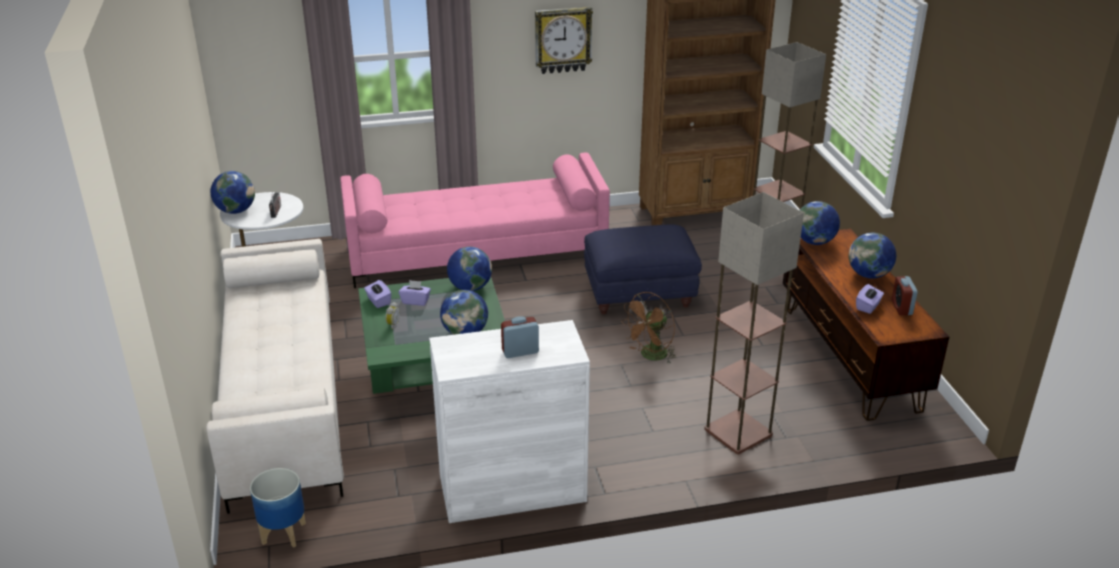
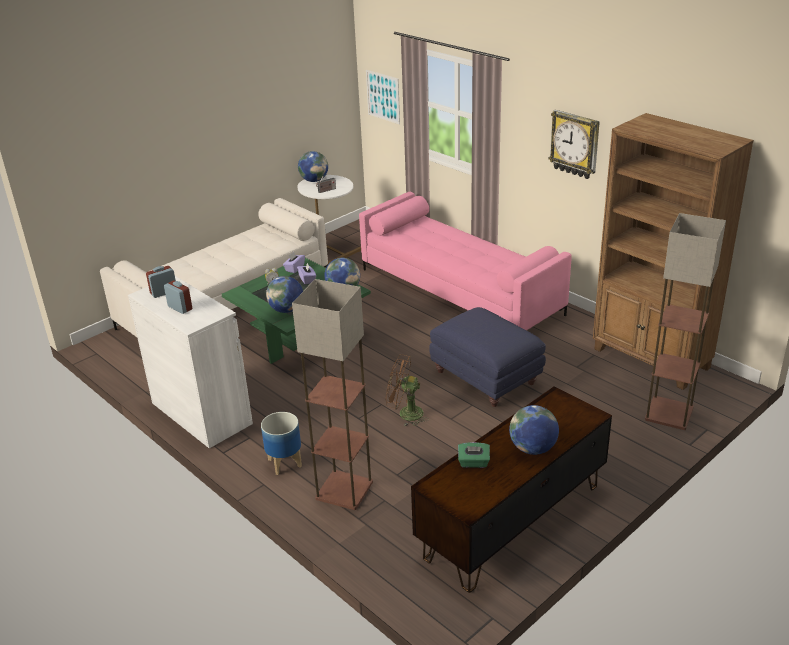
camera: 60 degrees right, 0 degrees up
(256, 75) = (383, 96): none -> picture
(283, 533) = (109, 353): planter -> planter (284, 462)
(814, 242) = (558, 402): globe -> none
(868, 306) = (473, 463): purple tissue box -> green tissue box
(901, 308) = (492, 483): alarm clock -> alarm clock (163, 292)

